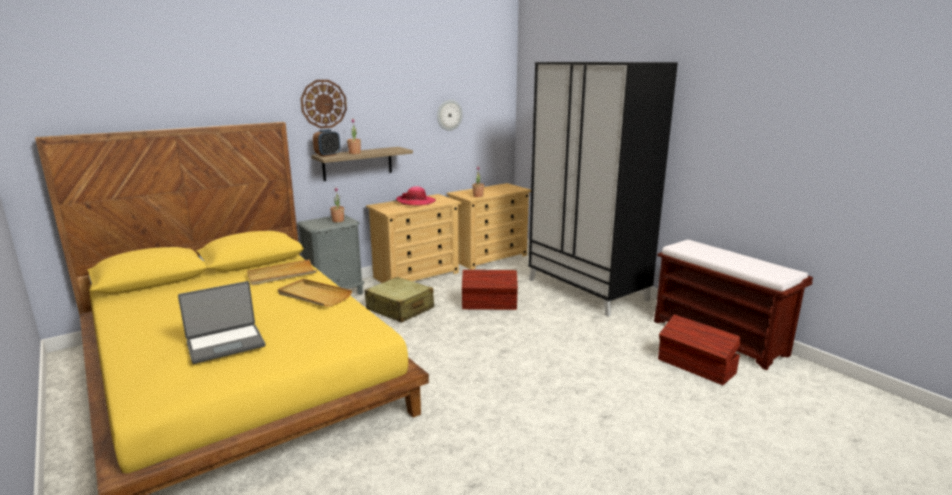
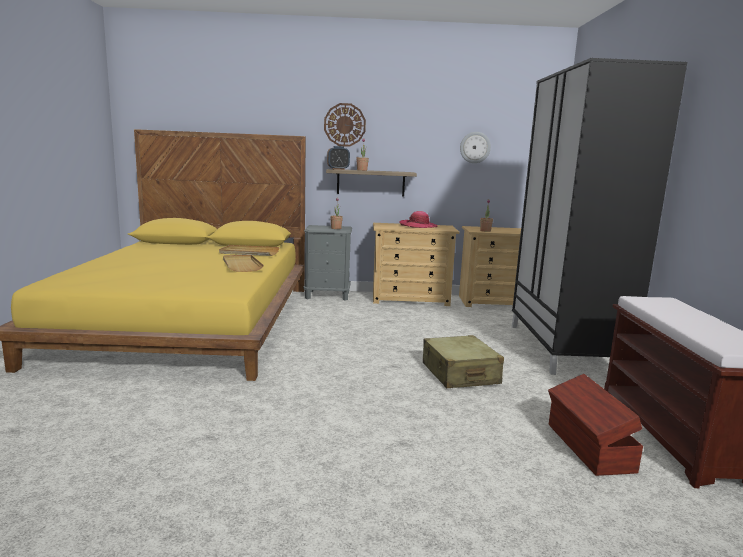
camera: 35 degrees right, 5 degrees down
(225, 344) = (134, 271): laptop -> none
(400, 309) = (358, 316): beige suitcase -> beige suitcase (459, 374)
(490, 304) = (439, 333): brown storage box -> none

